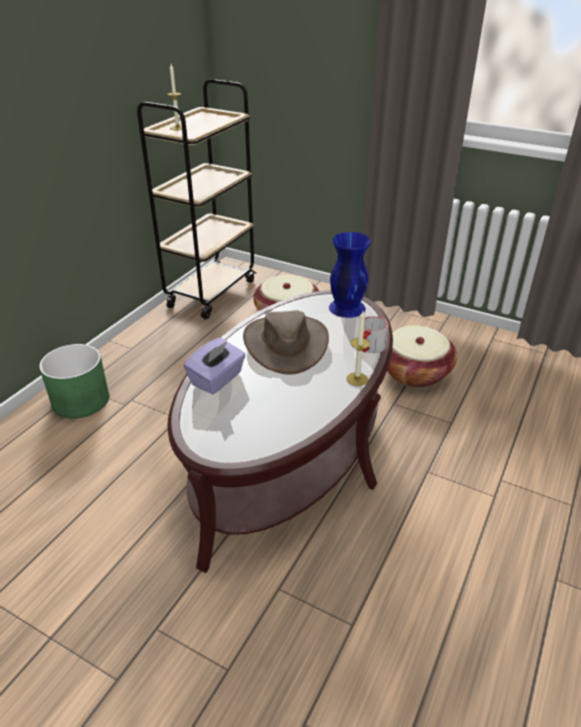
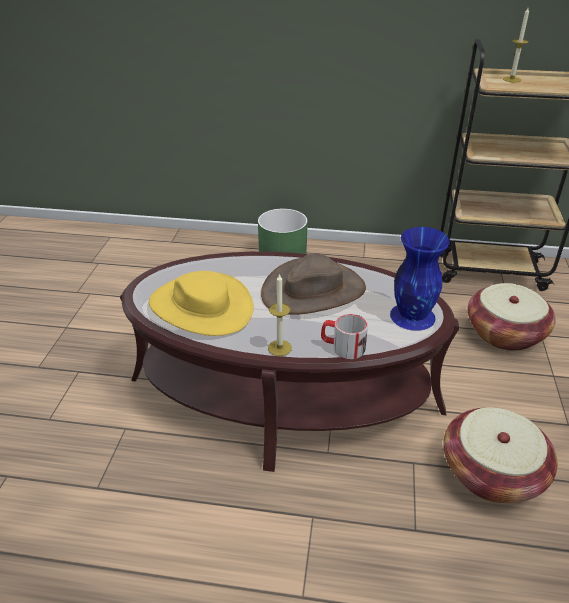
camera: 70 degrees right, 0 degrees up
(217, 379) = (235, 267): purple tissue box -> none
(272, 413) = (201, 307): none -> yellow hat

